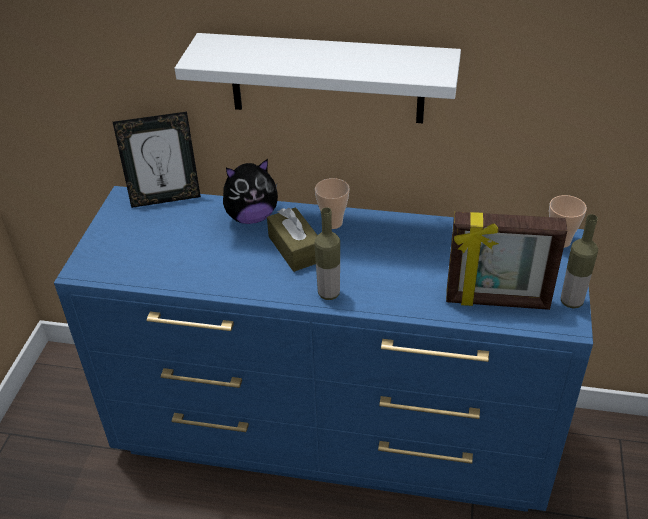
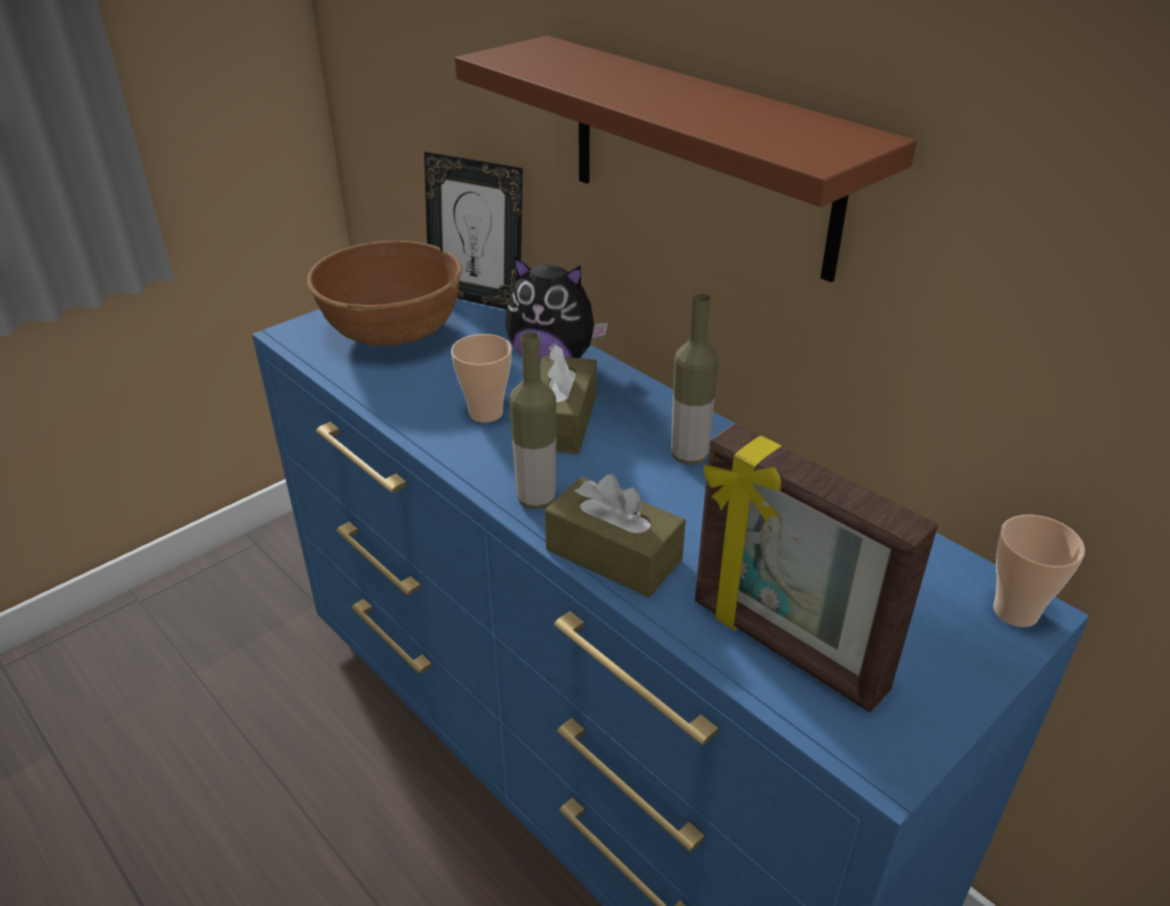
camera: 35 degrees right, 5 degrees down
(142, 241) = (393, 332): none -> brown bowl
(326, 78) = (700, 155): white shelf -> brown shelf
(333, 223) = (651, 412): cup -> cup (486, 413)
(391, 300) = (613, 555): none -> brown tissue box
(571, 301) = (932, 724): bottle -> bottle (689, 456)

